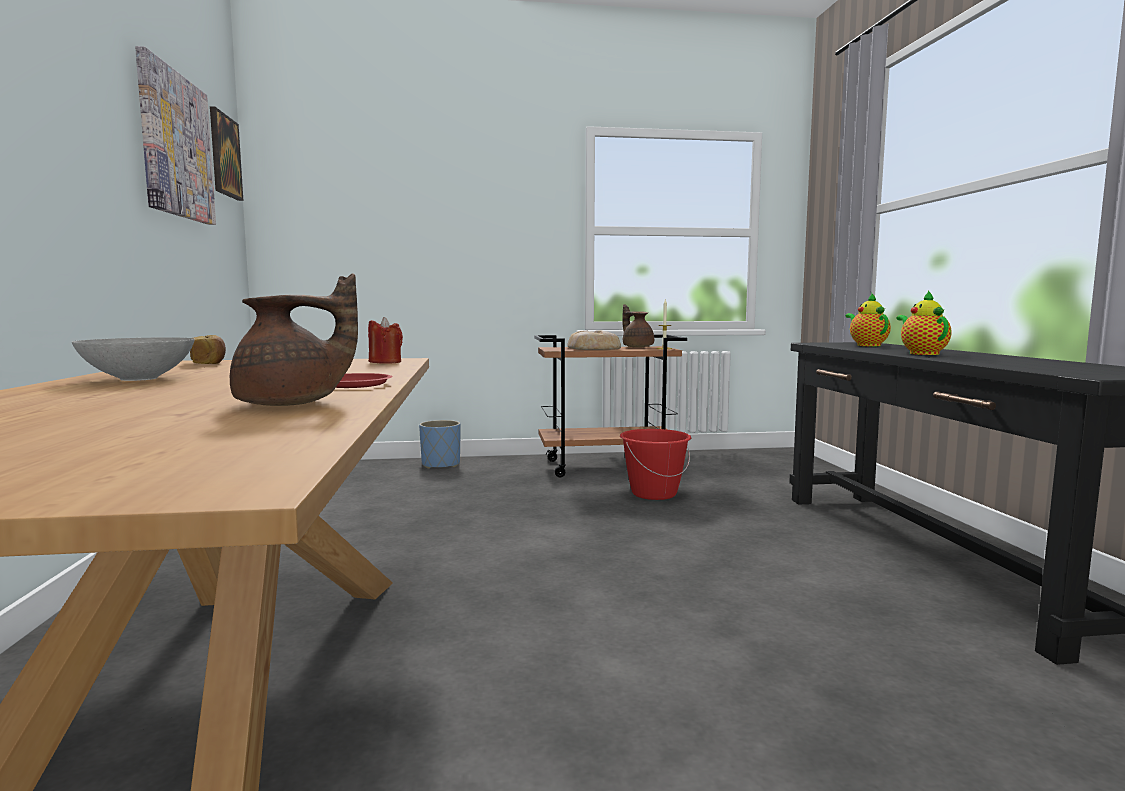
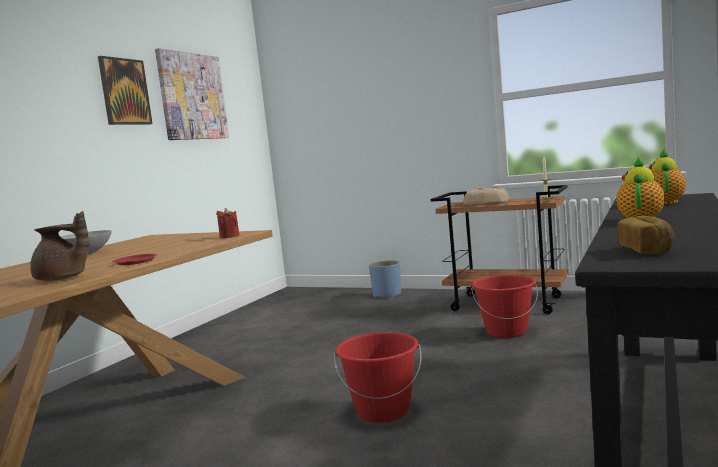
camera: 35 degrees right, 0 degrees up
(209, 363) = (156, 238): bread -> bread (647, 250)
(224, 156) = (242, 89): picture -> picture (124, 91)
(637, 347) = (530, 199): brown teapot -> none
(662, 592) = (383, 411): none -> red bucket

